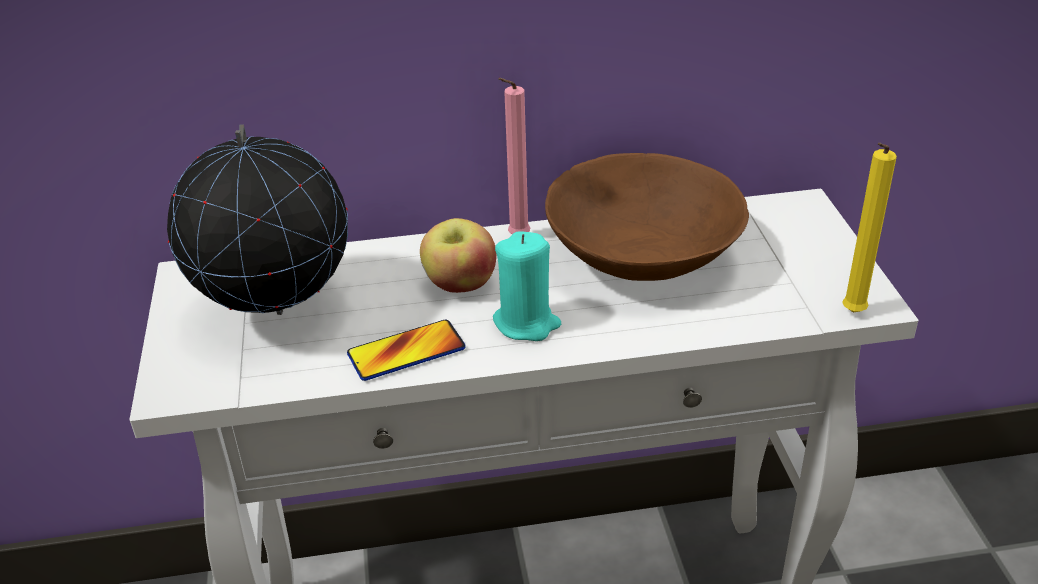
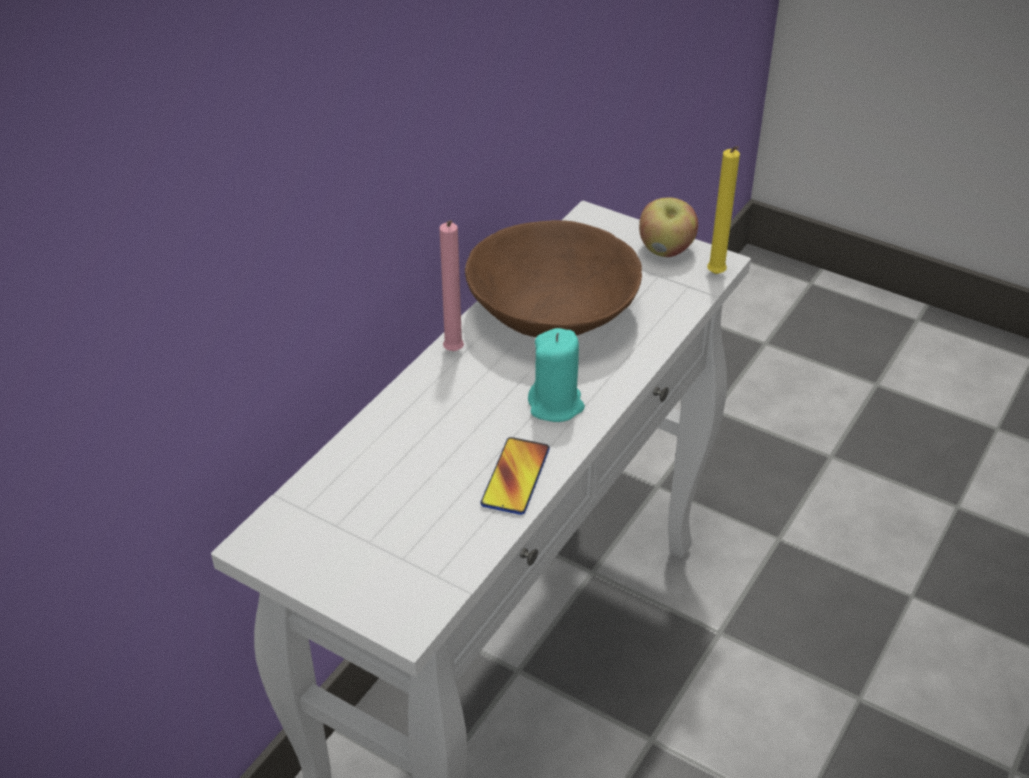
camera: 50 degrees left, 5 degrees up
(277, 315) = (382, 519): globe -> none
(460, 284) = (471, 410): apple -> apple (666, 250)

